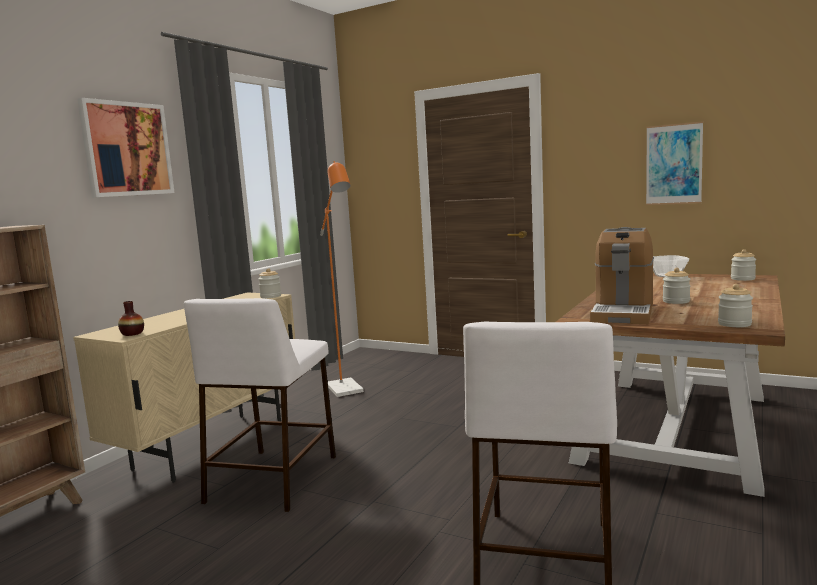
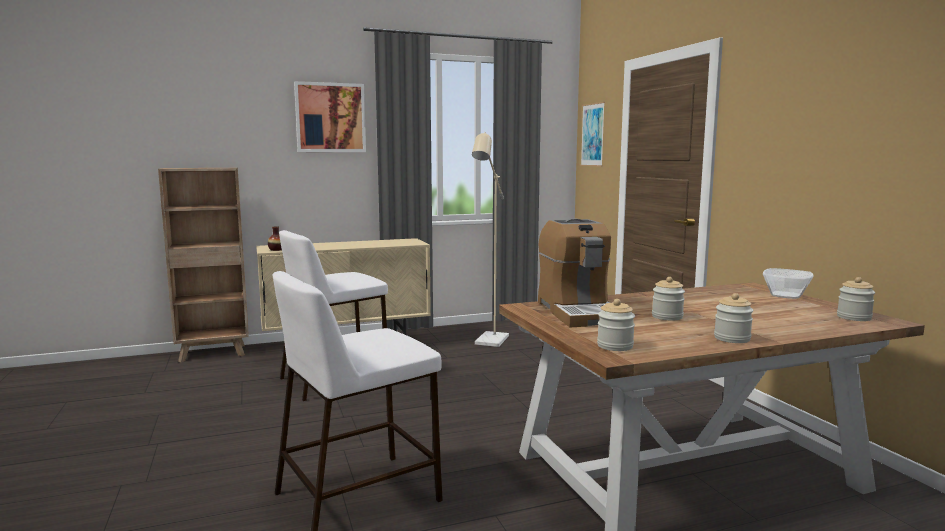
camera: 40 degrees right, 0 degrees up
(270, 296) = (413, 243): jar -> jar (732, 338)
(347, 391) = (490, 342): orange floor lamp -> beige floor lamp
(623, 312) = (578, 312): coffee machine -> coffee machine turned 75 degrees counterclockwise
(673, 164) = (839, 153): picture -> picture (592, 135)

